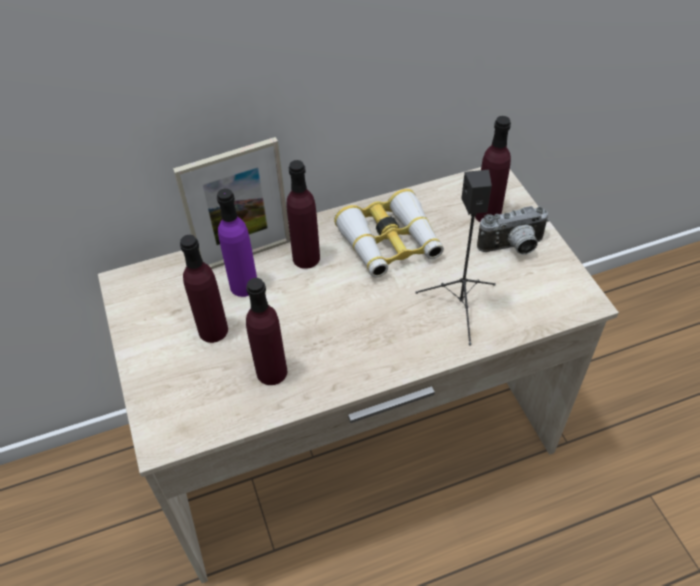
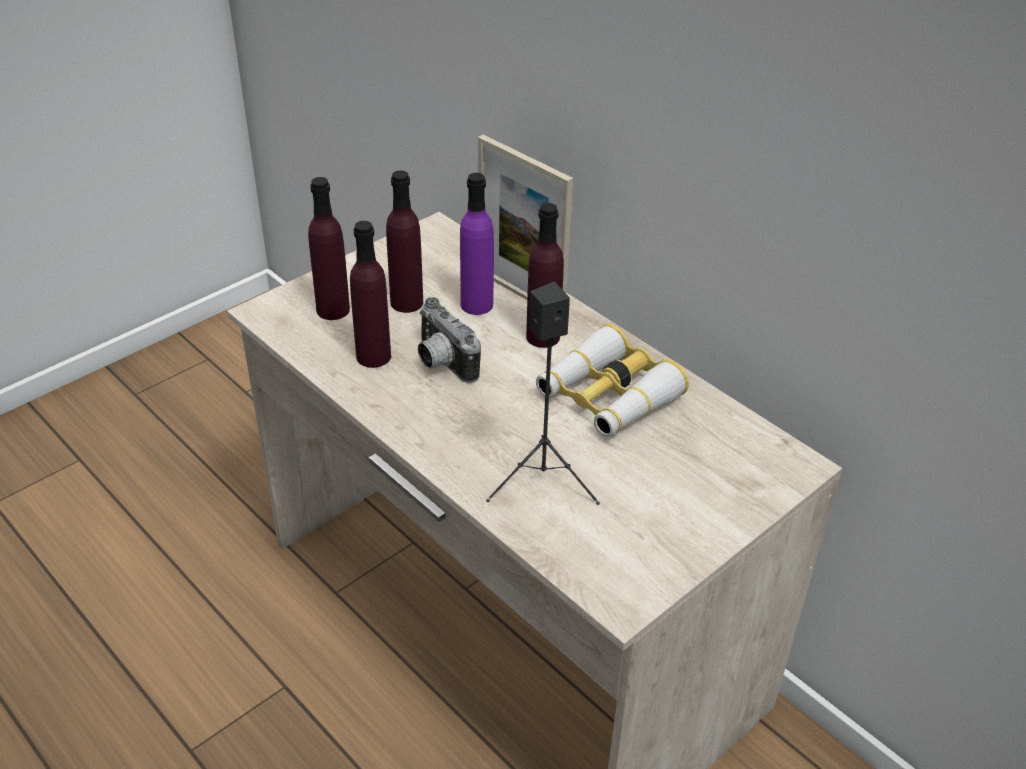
camera: 65 degrees right, 10 degrees down
(487, 215) = (719, 472): purple bottle -> purple bottle (333, 309)
(513, 248) = (674, 509): camera -> camera (441, 363)

